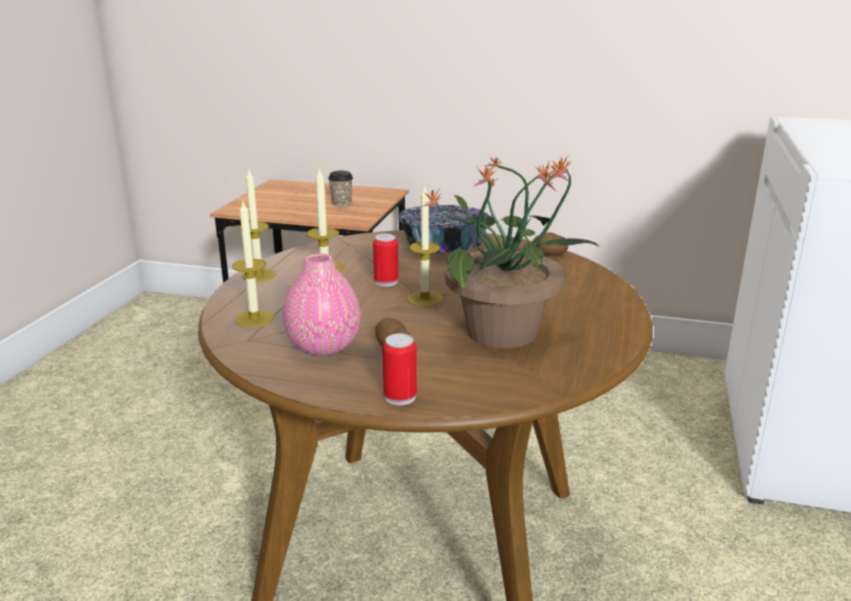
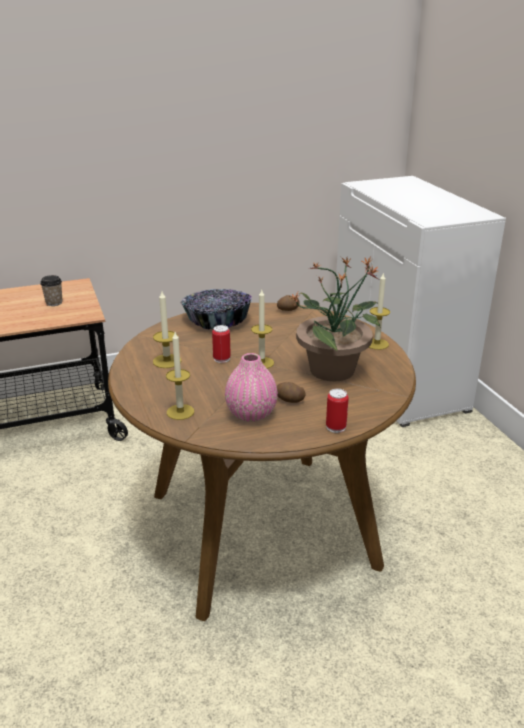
camera: 35 degrees left, 5 degrees up
(258, 275) = (130, 380): candle -> candle (376, 344)

